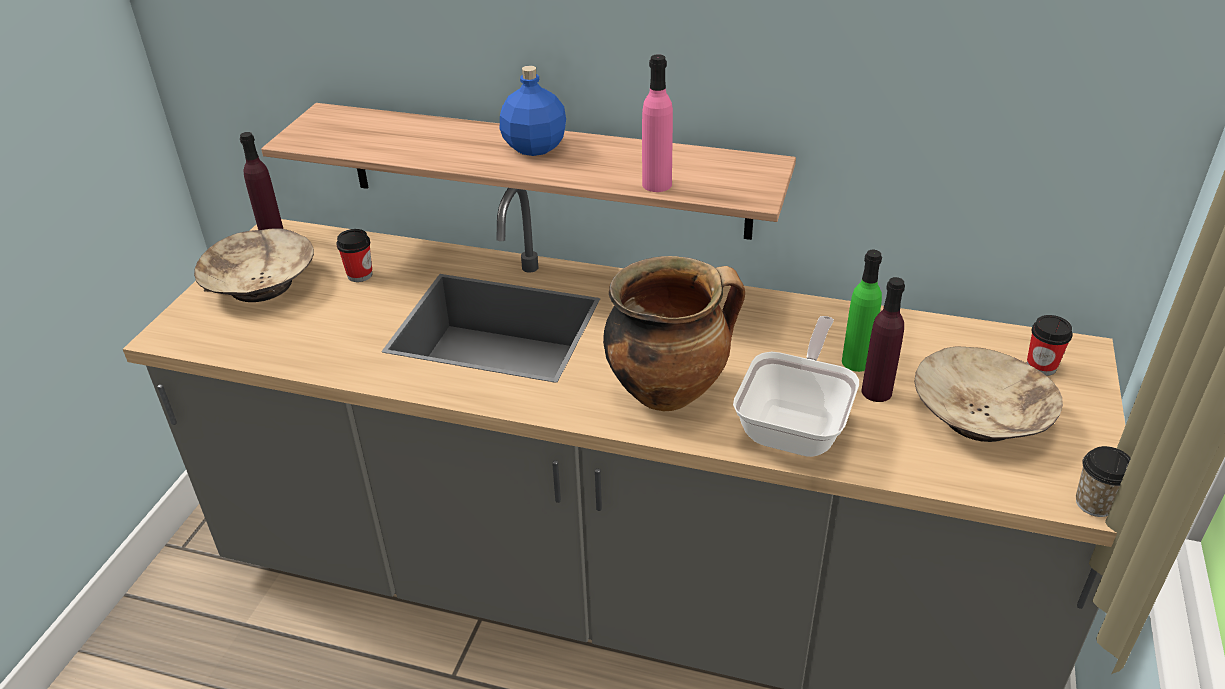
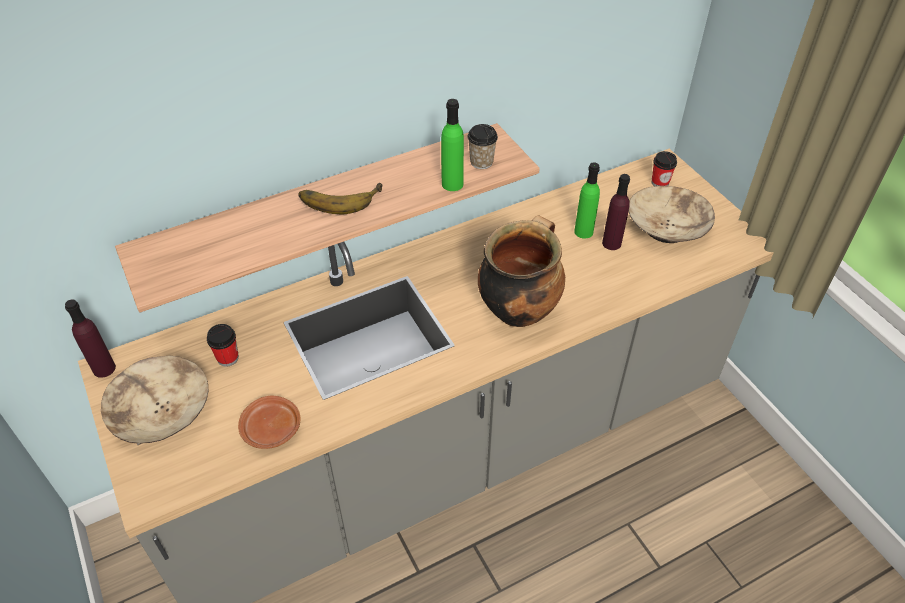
camera: 45 degrees left, 10 degrees up
(311, 347) = (271, 429): none -> brown plate
(534, 147) = (339, 197): blue bottle -> banana
(657, 184) = (452, 184): pink bottle -> green bottle
(797, 424) = (600, 286): frying pan -> none
(1094, 503) = (753, 243): cup -> cup (481, 162)

